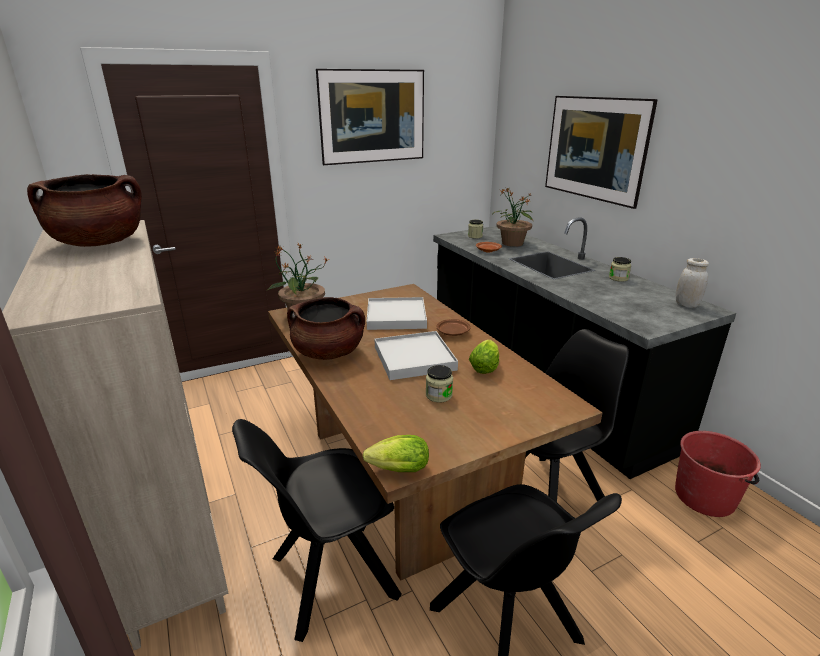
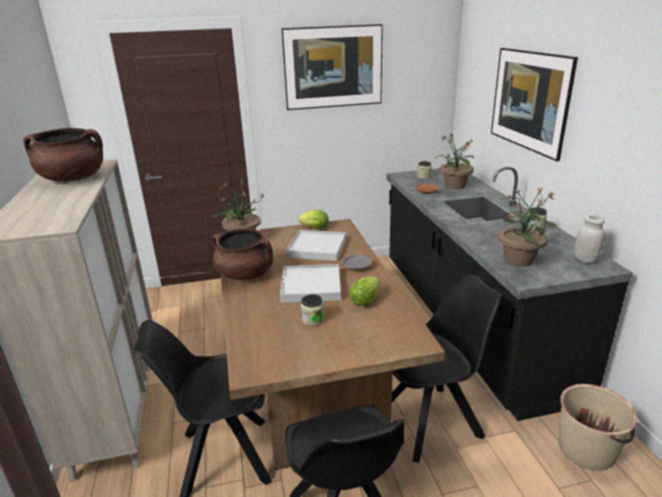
camera: 15 degrees right, 0 degrees up
(395, 470) = (244, 374): lettuce -> lettuce (313, 228)
(453, 332) = (357, 266): brown plate -> grey plate
(626, 309) = (519, 259): none -> potted plant
(705, 496) = (587, 449): red bucket -> beige bucket

